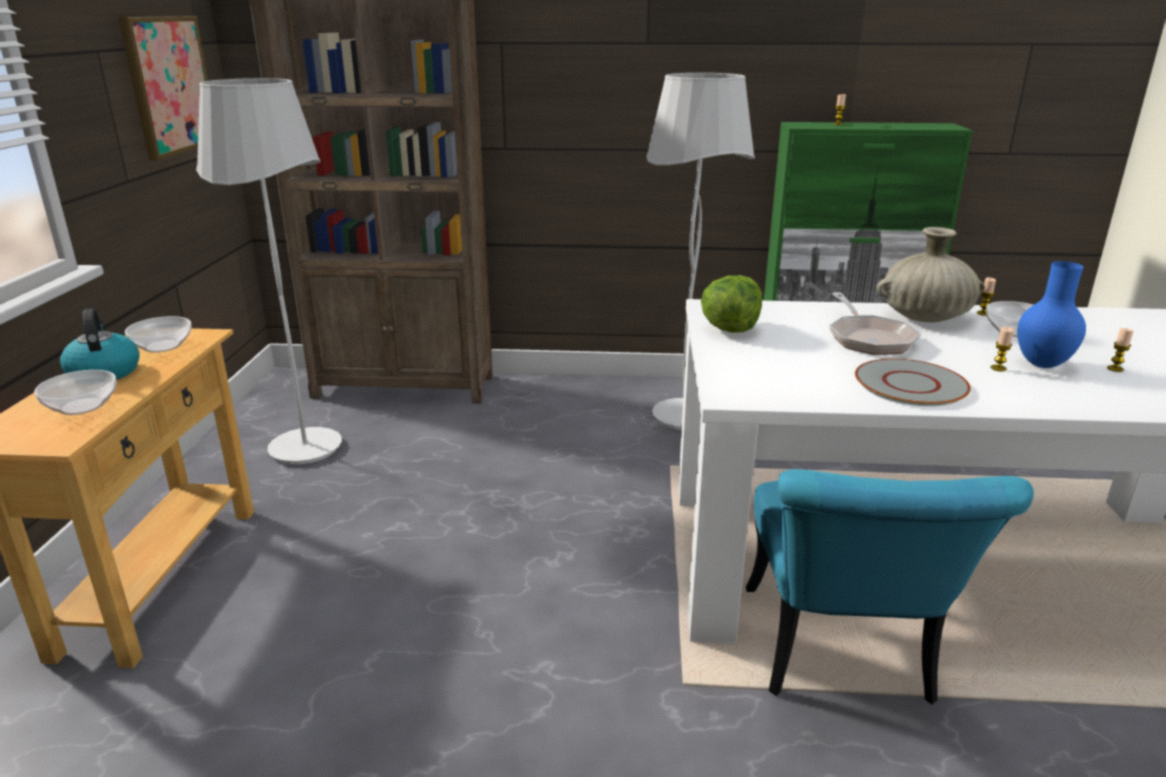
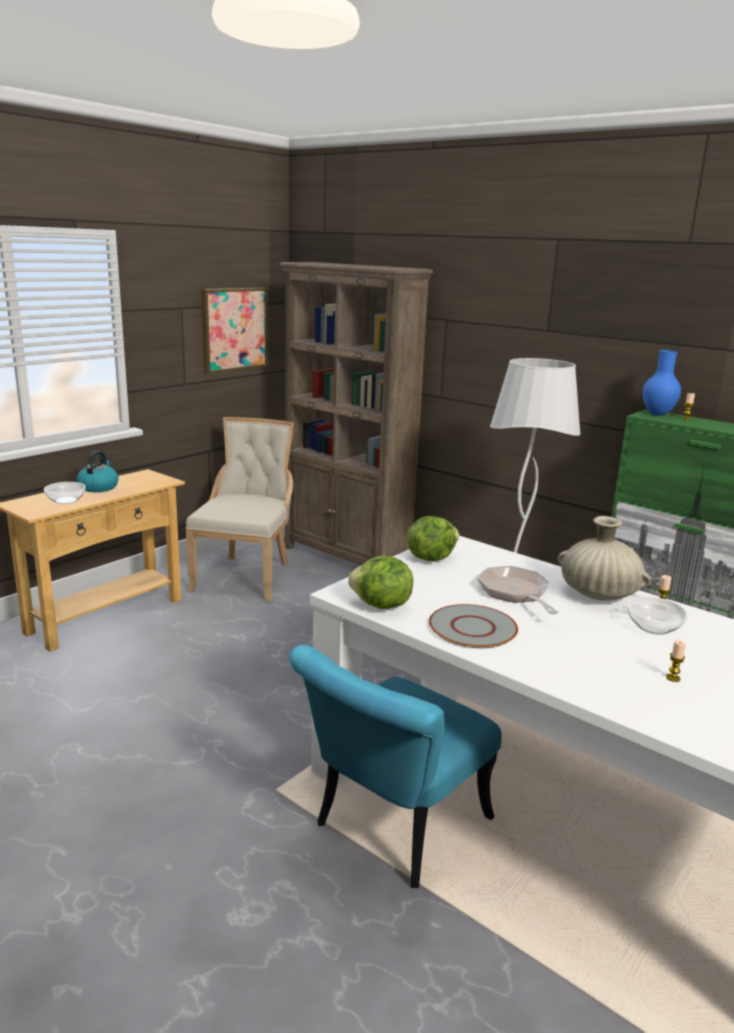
camera: 35 degrees right, 5 degrees down
(163, 346) = (141, 482): bowl -> none
(305, 449) = (246, 575): white floor lamp -> beige chair
(795, 394) = (381, 606): none -> lettuce
(868, 338) = (515, 593): frying pan -> frying pan turned 135 degrees clockwise
(998, 368) = (568, 643): candle -> none
(1040, 364) = (612, 652): blue vase -> blue vase (657, 414)

